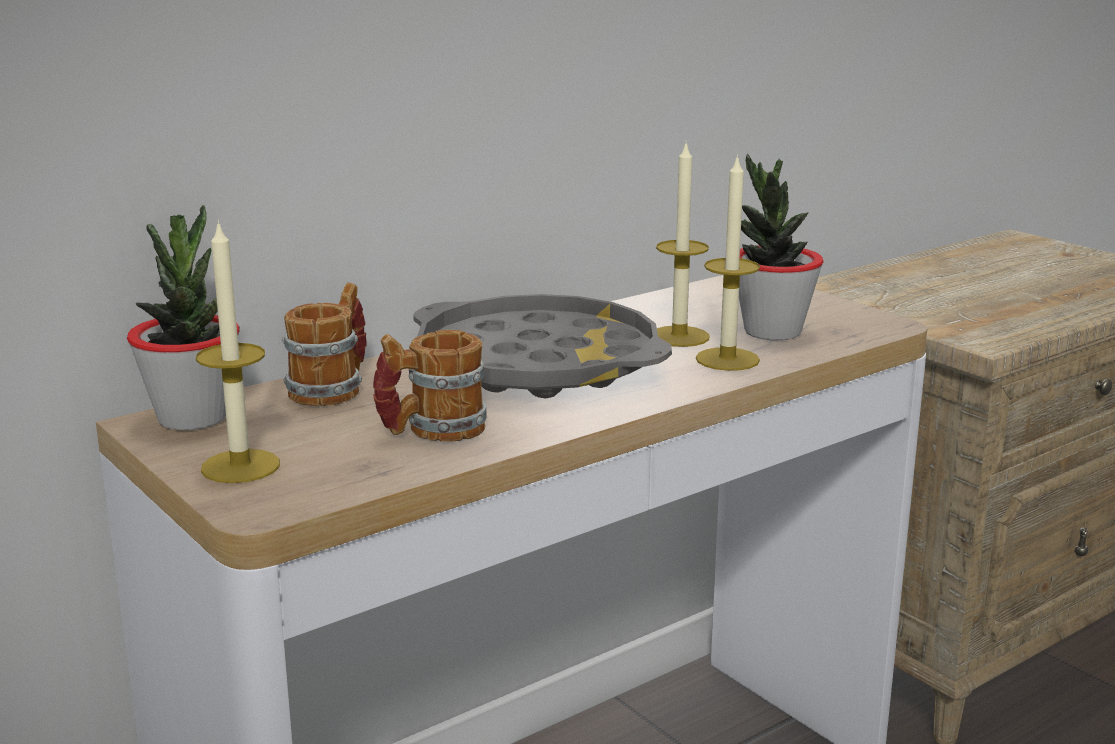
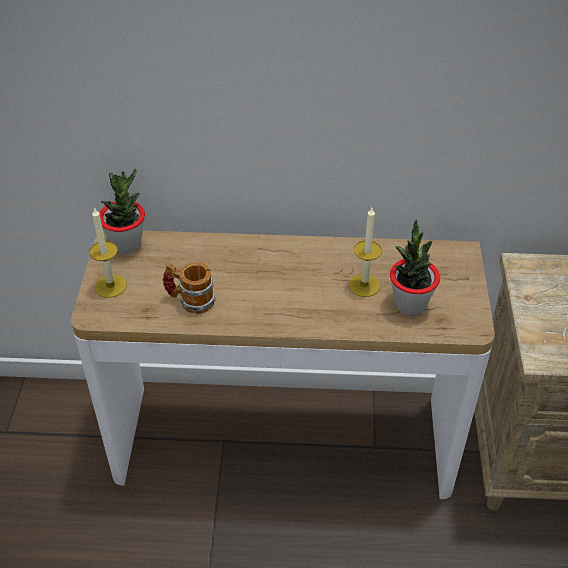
camera: 40 degrees right, 25 degrees up
(333, 388) = (190, 250): mug -> none
(538, 364) = (280, 275): grey tray -> none
(727, 359) = (360, 315): candle -> none

